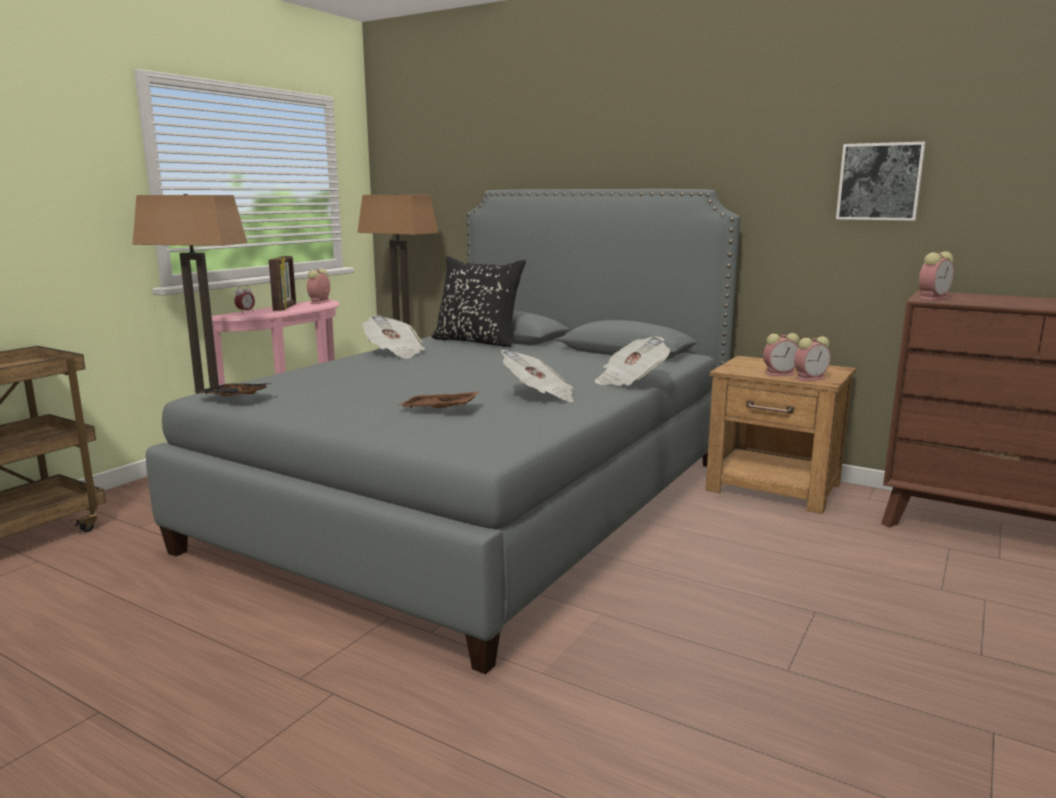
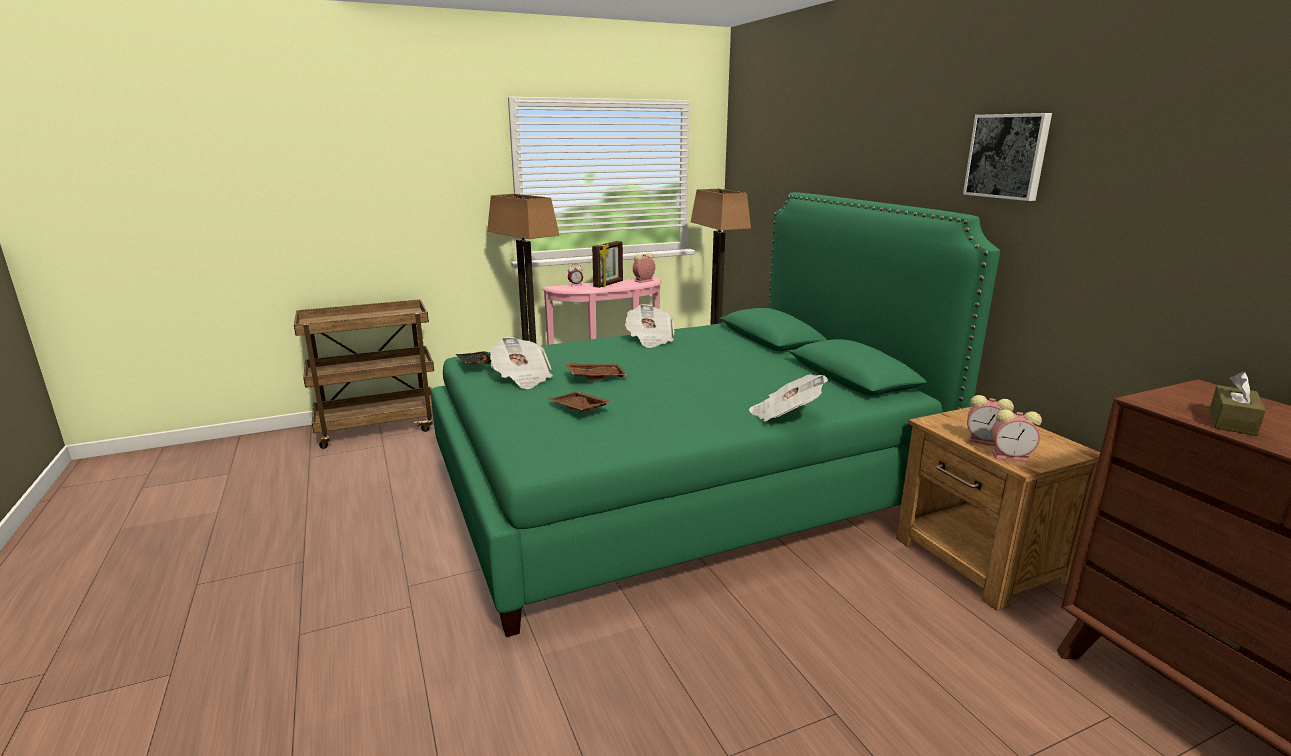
camera: 35 degrees right, 5 degrees up
(403, 385) = (595, 377): none -> brown tray
(478, 341) = (736, 338): black pillow -> none
(481, 502) = (679, 485): grey bed -> green bed
(539, 396) = (675, 413): newspaper -> newspaper (522, 378)
(880, 181) = (1175, 228): picture -> picture (1007, 156)
(933, 298) = (1170, 400): alarm clock -> none
(981, 302) = (1232, 421): none -> brown tissue box

